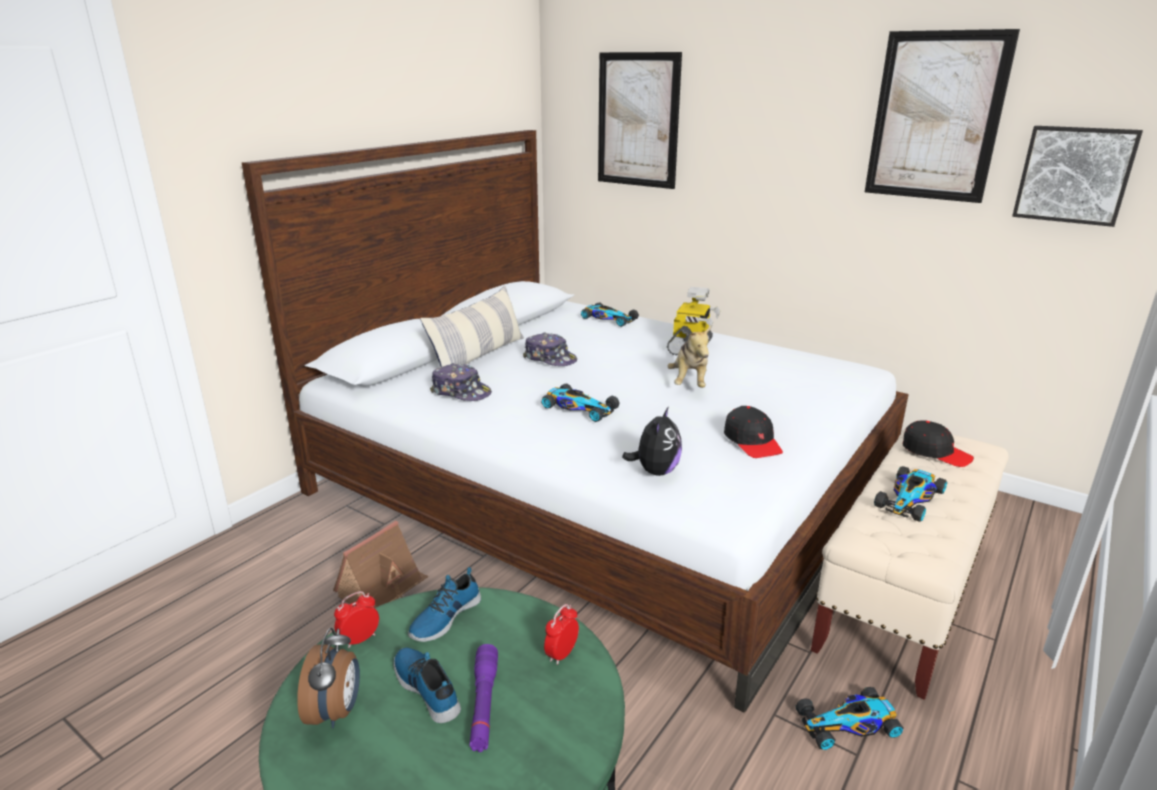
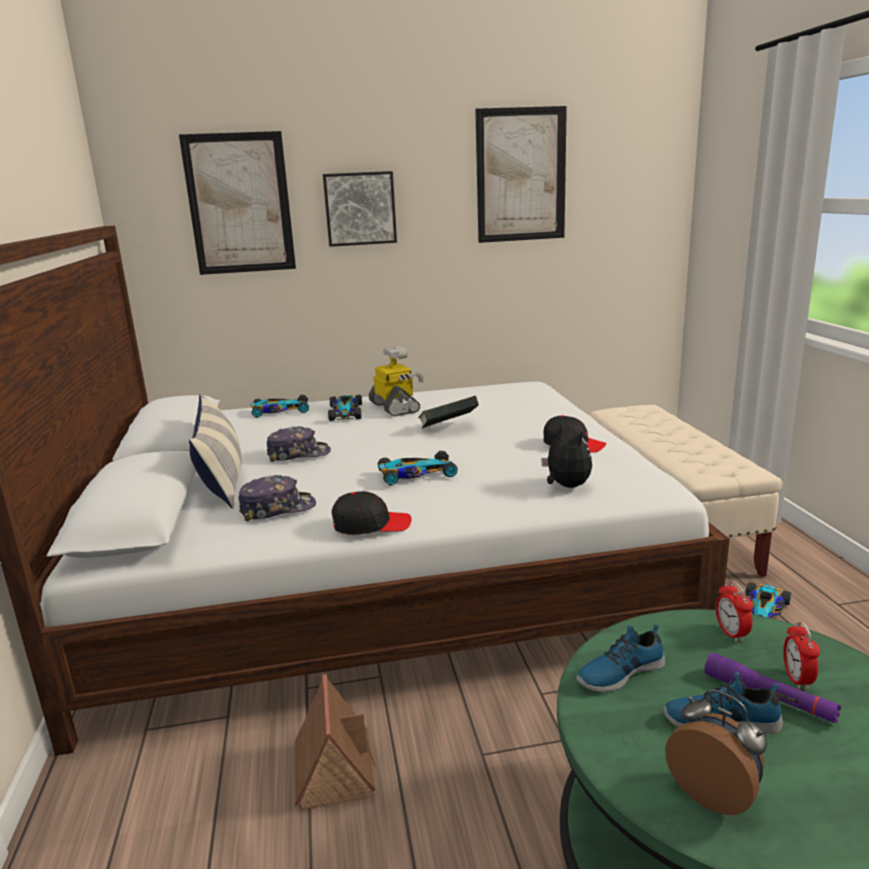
camera: 45 degrees left, 5 degrees down
(360, 639) = (604, 736): alarm clock -> alarm clock (797, 679)
(444, 617) = (619, 672): shoe -> shoe turned 75 degrees clockwise
(689, 383) = (448, 429): plush toy -> book
(910, 498) = (679, 445): toy car -> toy car (346, 412)
(935, 452) = (637, 418): black cap -> black cap (371, 524)
(1074, 174) = (616, 208): picture -> picture (360, 209)

